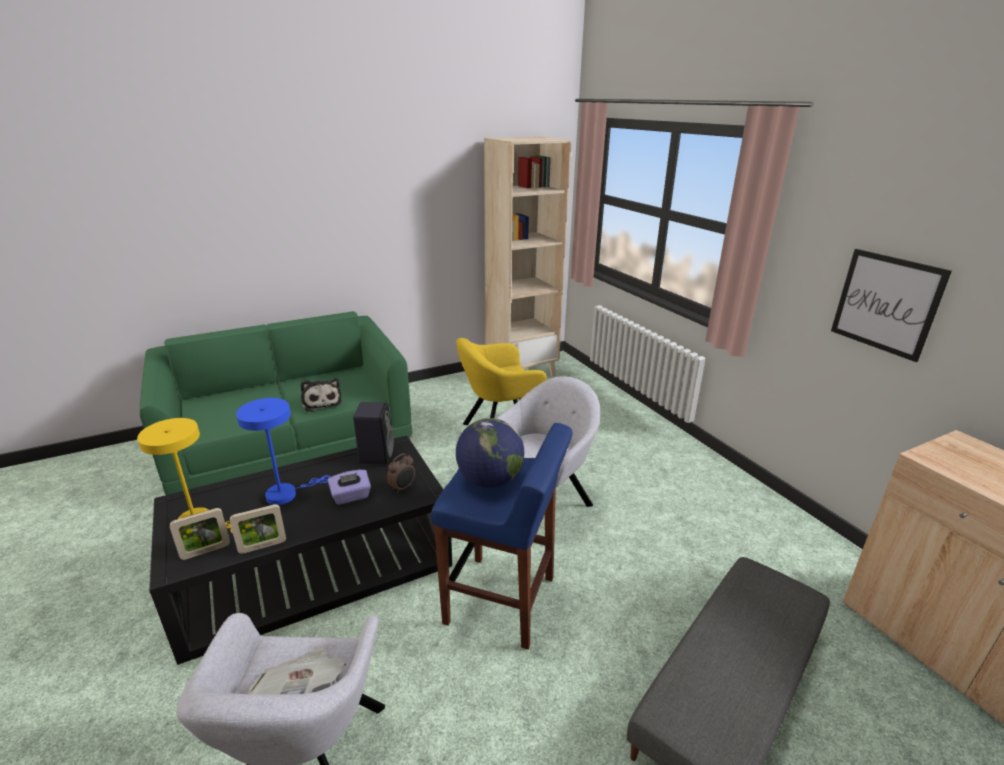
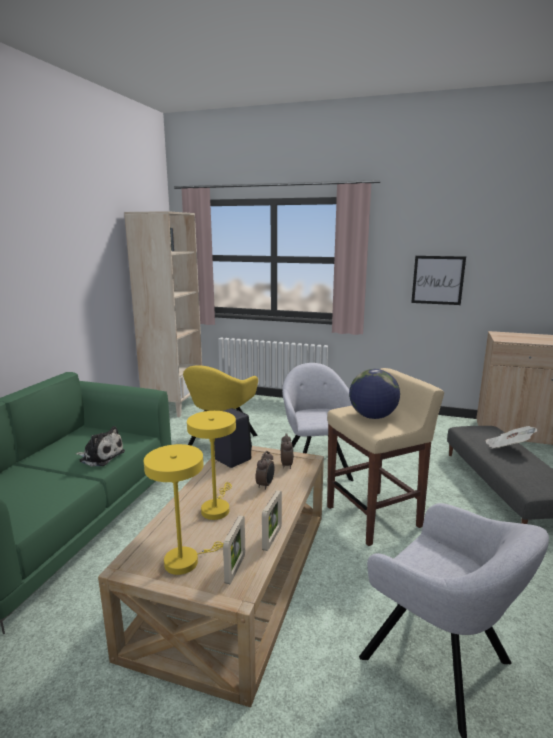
camera: 45 degrees left, 10 degrees down
(286, 494) = (216, 508): blue table lamp -> yellow table lamp
(303, 690) = (453, 570): newspaper -> newspaper (507, 447)
(314, 565) = (235, 576): black coffee table -> beige coffee table
(351, 496) = (265, 485): purple tissue box -> alarm clock
(502, 601) = (375, 516): blue stool -> beige stool

